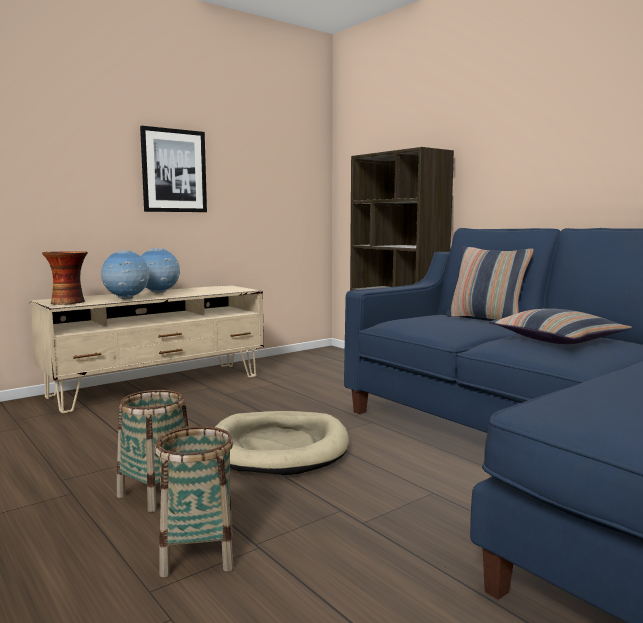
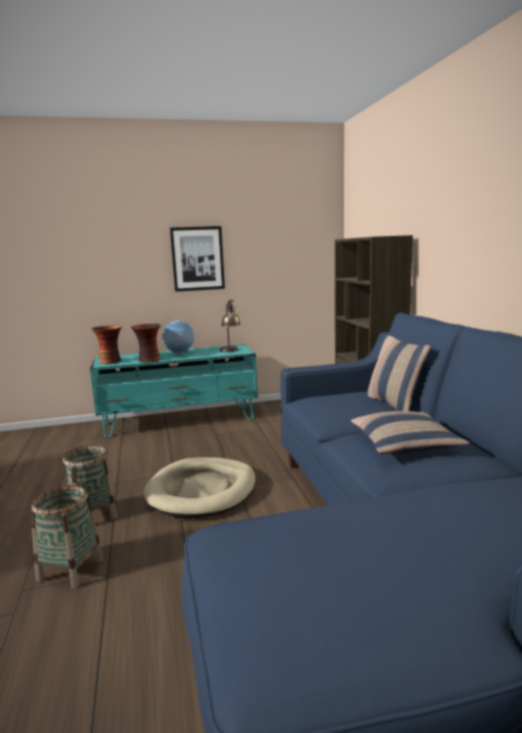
camera: 25 degrees right, 5 degrees up
(126, 299) = (149, 360): globe -> vase
(158, 386) = (180, 420): beige tv stand -> turquoise tv stand
(226, 290) = (231, 351): none -> table lamp

